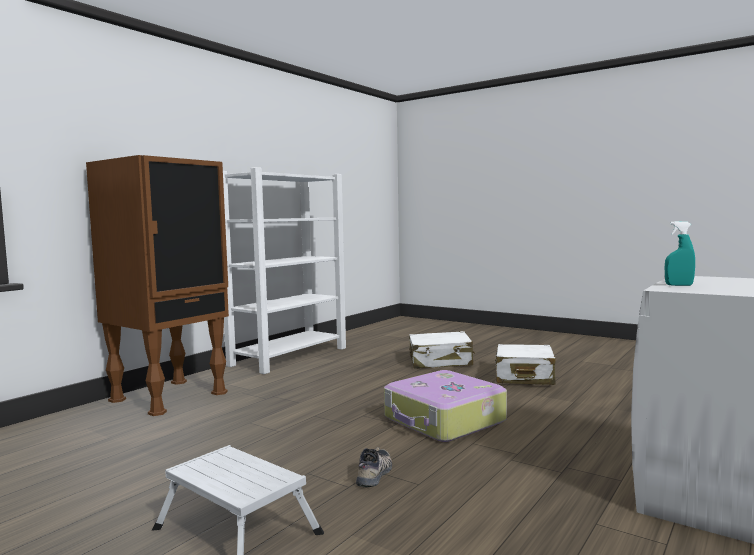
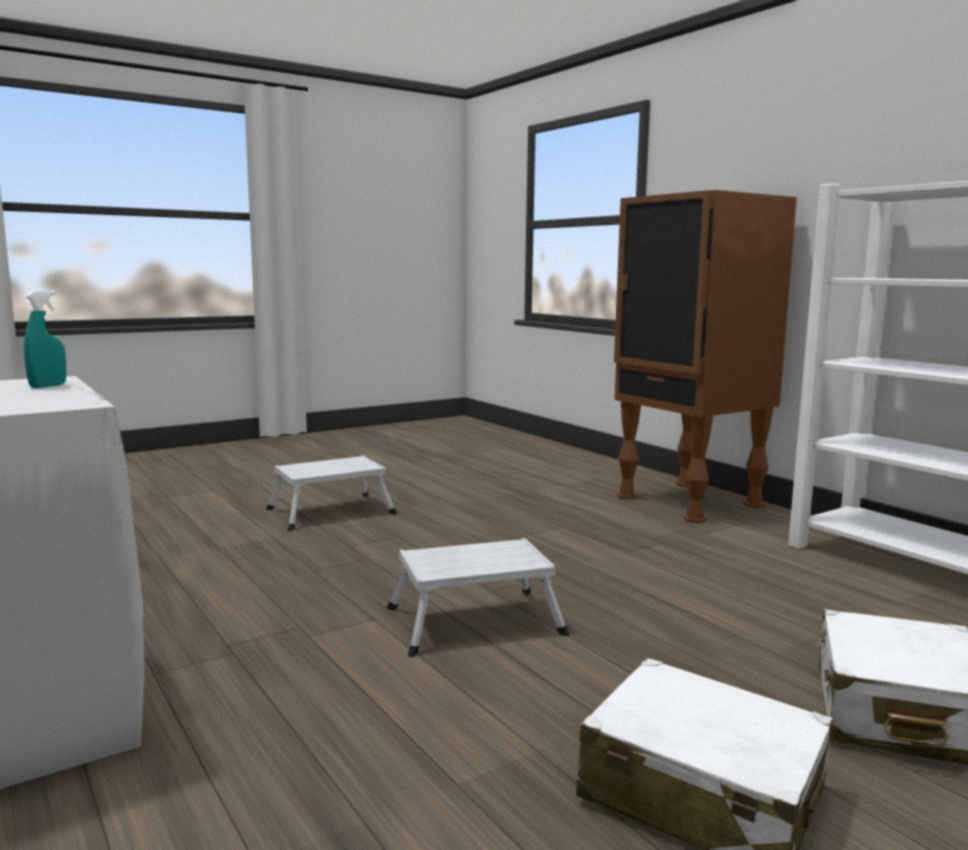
camera: 110 degrees right, 5 degrees up
(375, 473) = (361, 558): shoe -> none
(444, 420) = (473, 621): suitcase -> white step ladder

